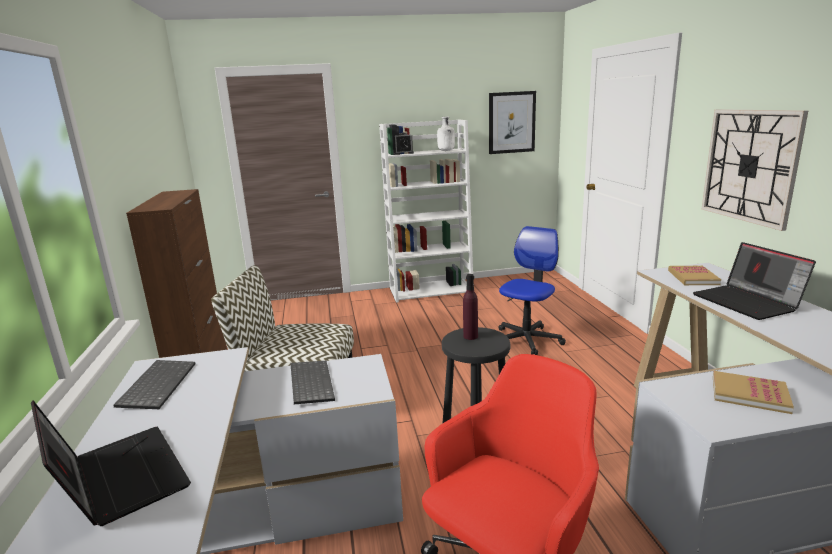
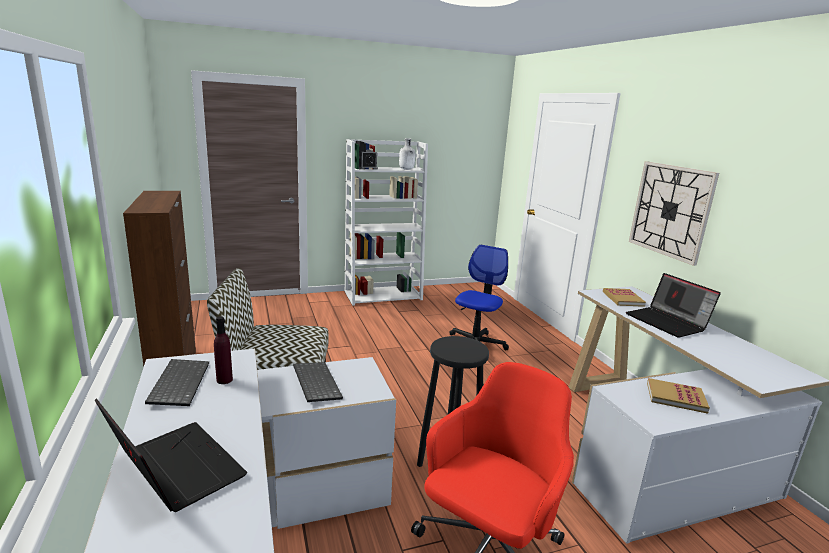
camera: 10 degrees left, 0 degrees up
(470, 336) = (454, 344): purple bottle -> purple bottle (224, 380)
(511, 122) = (464, 148): picture -> none

